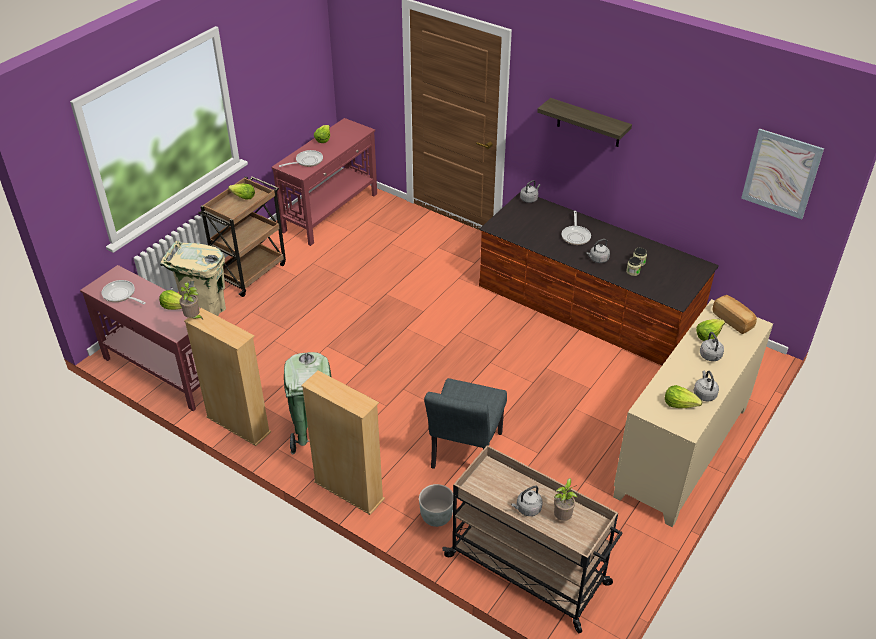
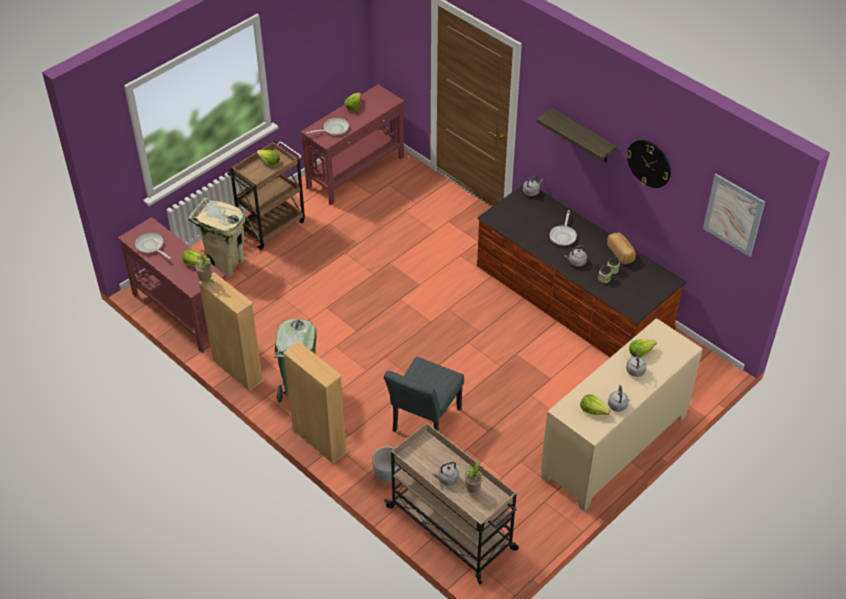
camera: 10 degrees right, 5 degrees up
(672, 135) = (649, 163): none -> wall clock
(733, 320) = (667, 341): bread -> bread (621, 253)

